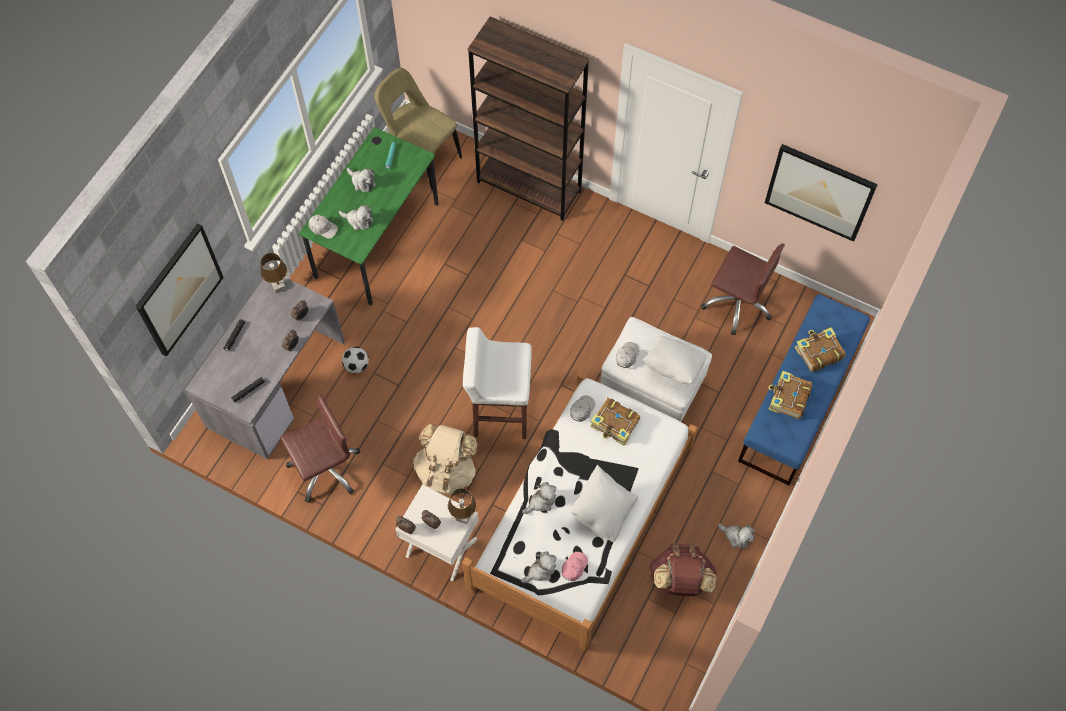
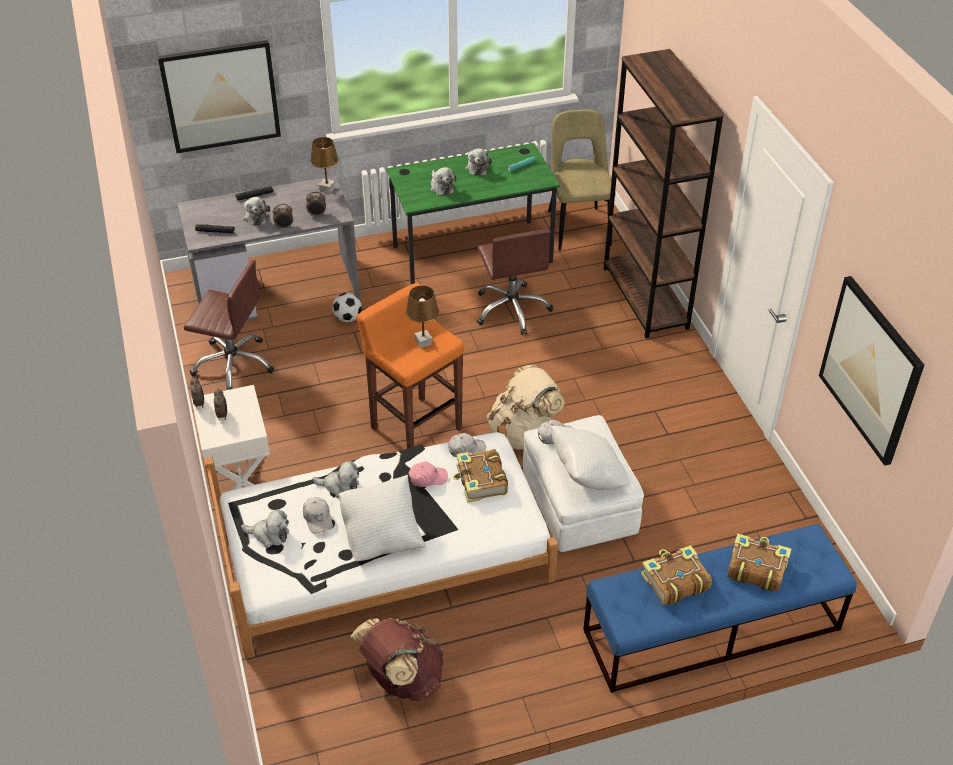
camera: 45 degrees right, 20 degrees down
(323, 228) = (408, 175): white cap -> white cap (318, 518)
(446, 471) = (317, 435): beige backpack -> beige backpack (523, 434)
(463, 517) = (251, 430): brown table lamp -> brown table lamp (423, 341)
(500, 412) = (415, 428): white stool -> orange stool
(574, 567) = (299, 555): pink cap -> pink cap (427, 478)
(736, 536) = (502, 690): plush toy -> plush toy (256, 216)
(737, 303) = (742, 506): brown office chair -> brown office chair (512, 309)

